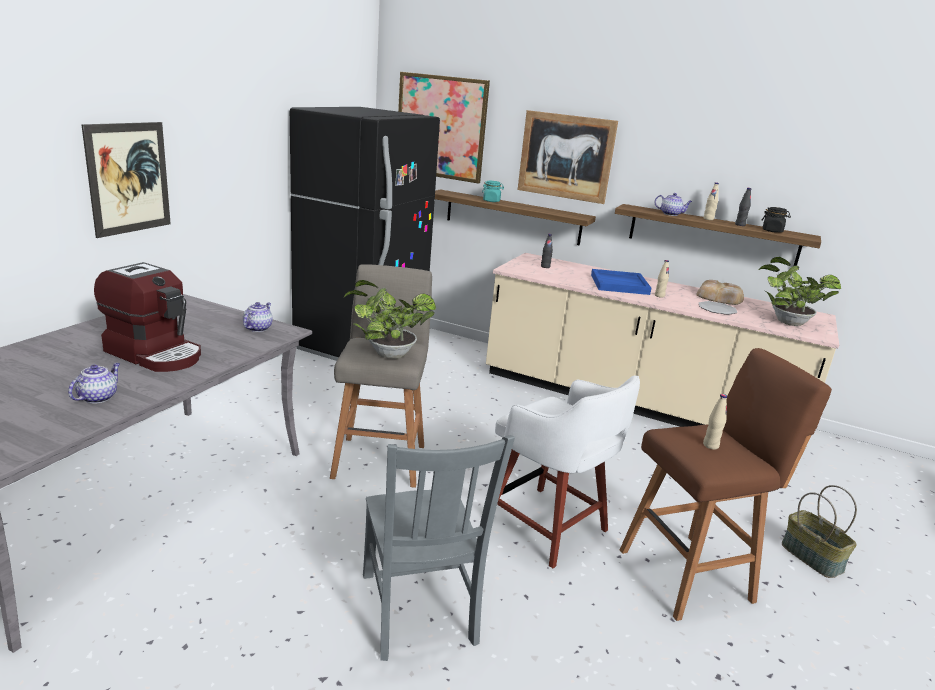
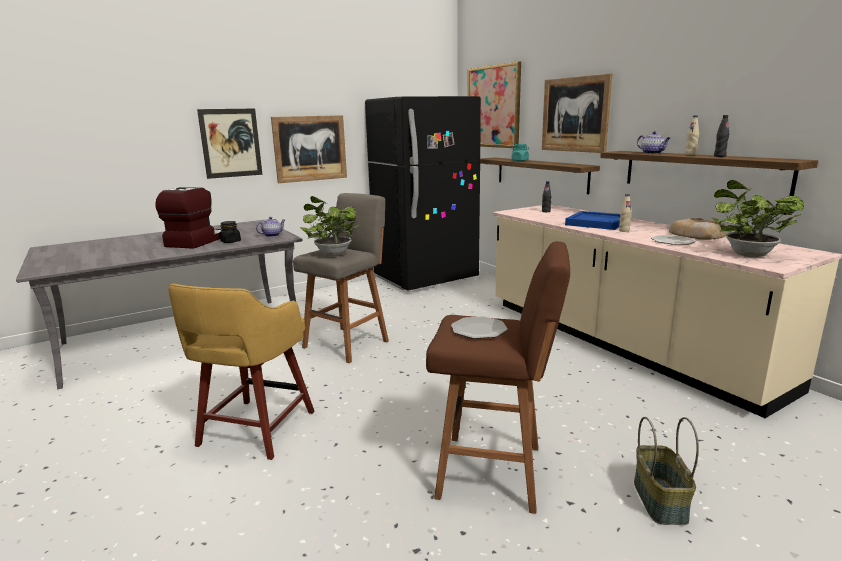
camera: 35 degrees right, 5 degrees down
(98, 397) = (133, 254): teapot -> none
(156, 354) = (196, 241): coffee machine -> coffee machine turned 135 degrees counterclockwise
(227, 180) = (310, 148): none -> picture
(418, 611) = (254, 430): grey chair -> yellow stool
(548, 528) = (413, 408): white stool -> none
(710, 445) = (479, 329): beige bottle -> plate
(772, 231) = (751, 158): black jar -> black jar (231, 241)

